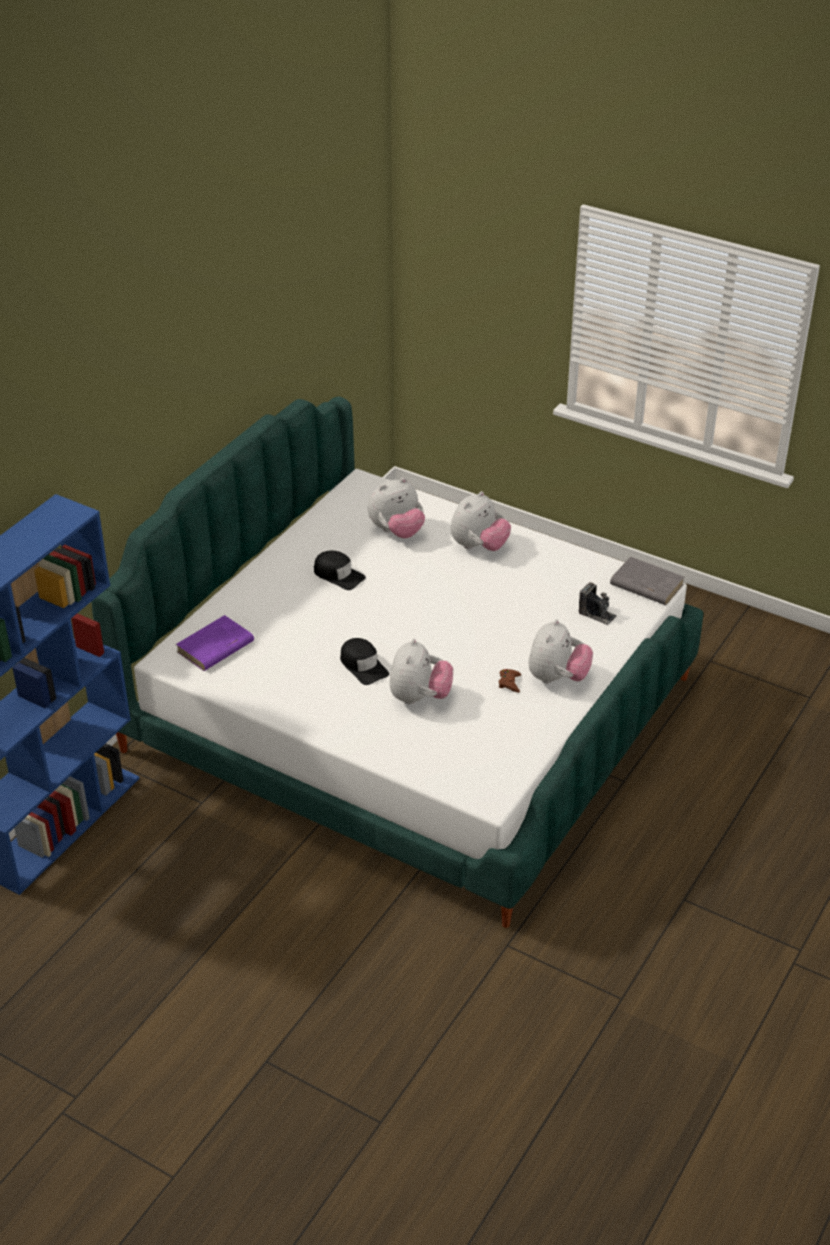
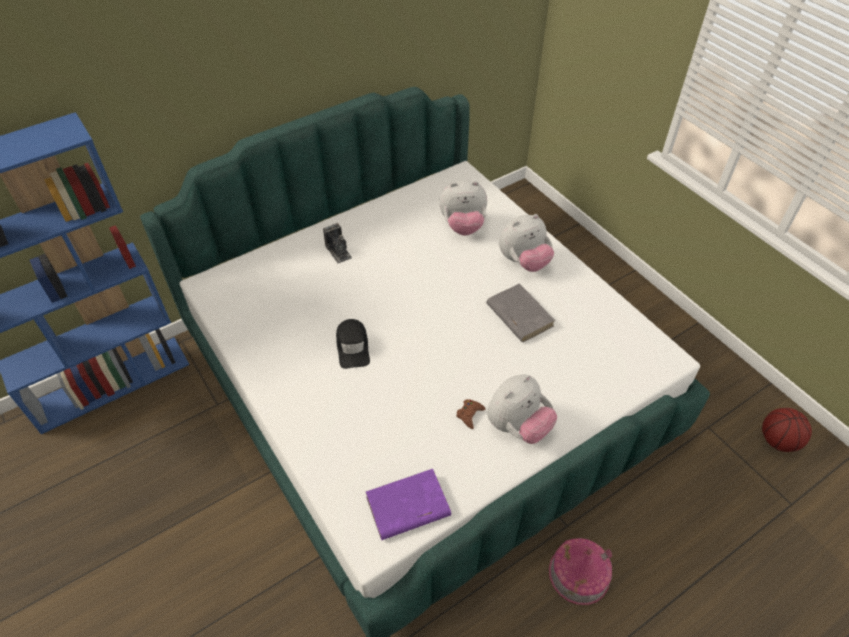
camera: 25 degrees right, 10 degrees up
(215, 647) = (249, 285): purple book -> purple book (407, 507)
(338, 575) = (390, 251): black cap -> none
(419, 697) = (379, 399): plush toy -> none
(597, 614) = (594, 368): camera -> camera (338, 252)
(646, 584) = (658, 352): grey book -> grey book (519, 315)
(654, 812) = (579, 574): none -> toy house
(777, 651) = (778, 441): none -> basketball

